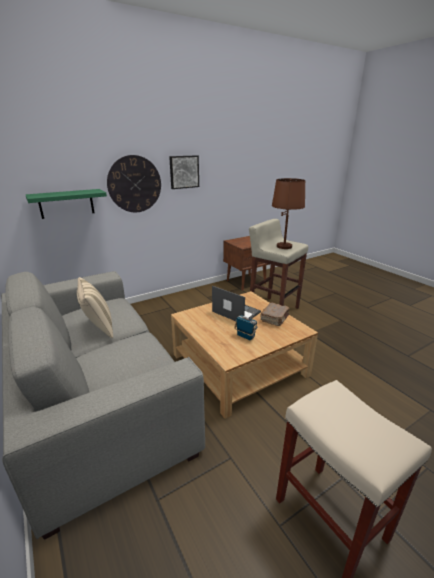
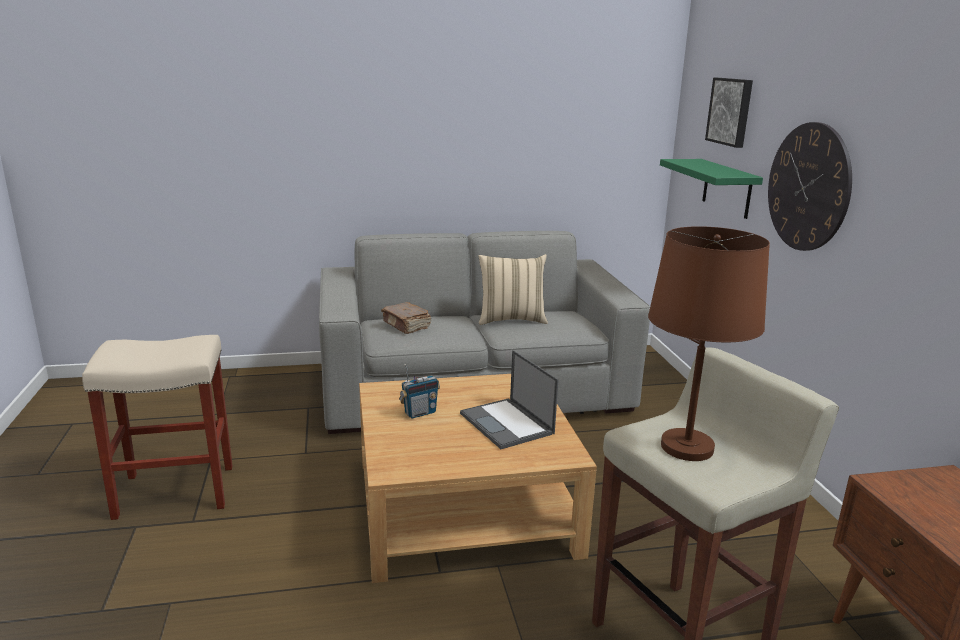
camera: 110 degrees right, 5 degrees down
(184, 172) = (907, 190): picture -> picture (731, 111)
(235, 312) = (507, 424): laptop -> laptop turned 90 degrees clockwise
(275, 319) = (452, 455): brown book -> brown book (406, 325)

